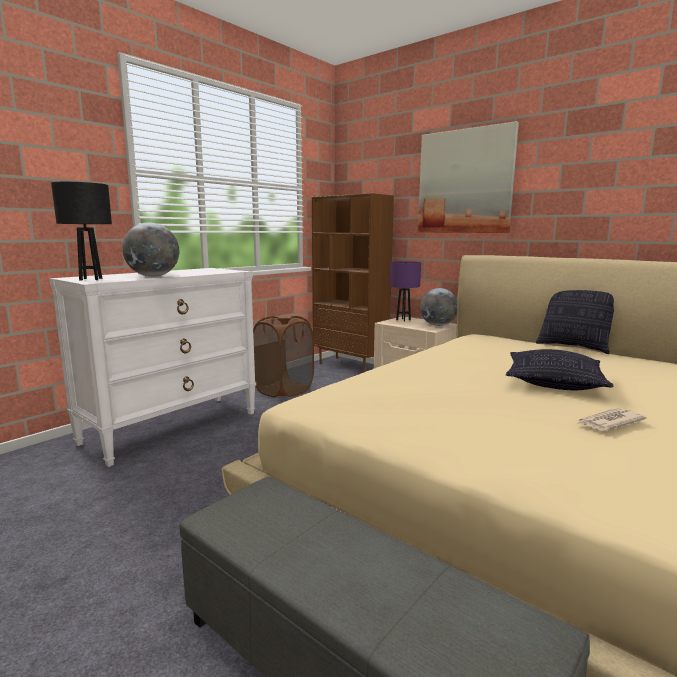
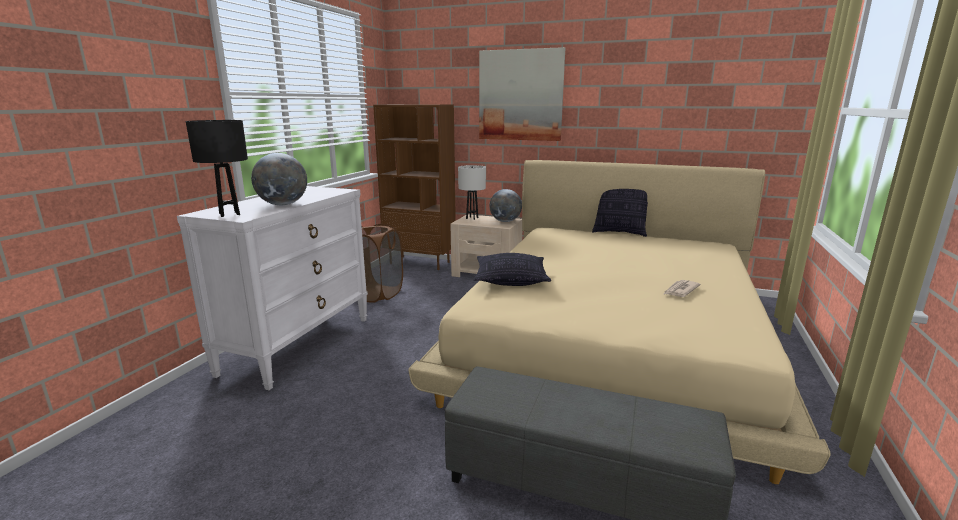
camera: 20 degrees left, 5 degrees up
(403, 320) = (472, 218): purple table lamp -> white table lamp
(554, 383) = (628, 265): pillow -> pillow (511, 280)

